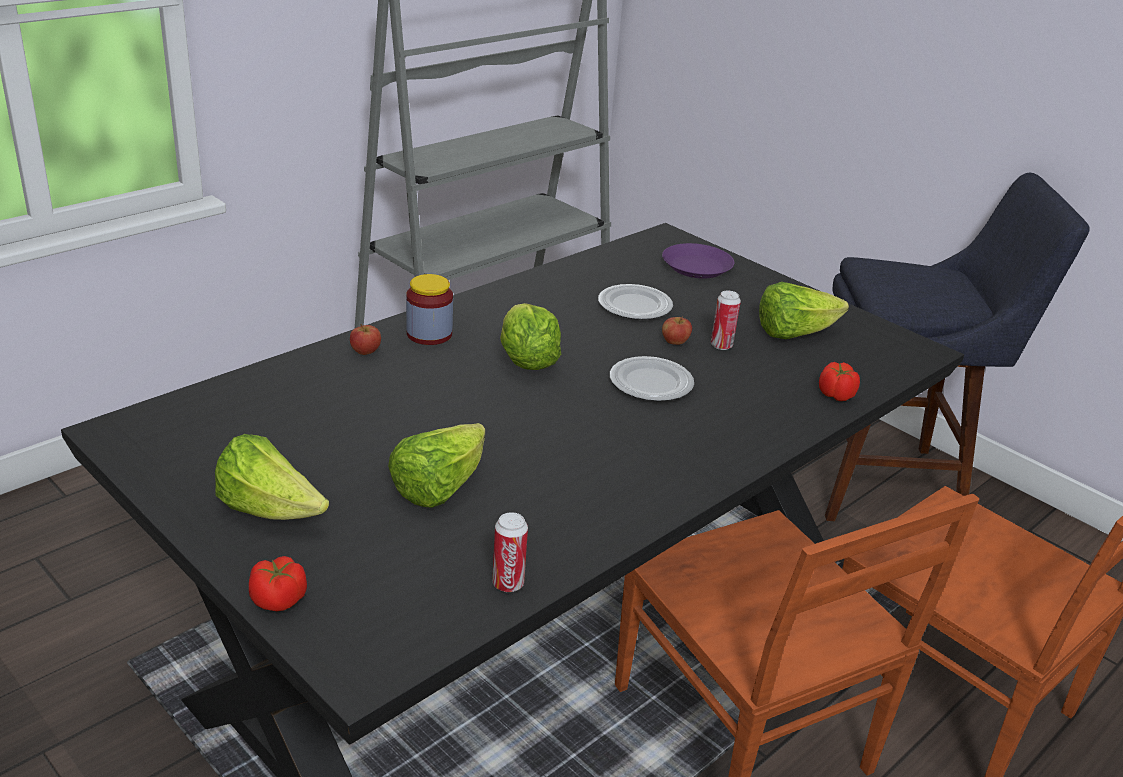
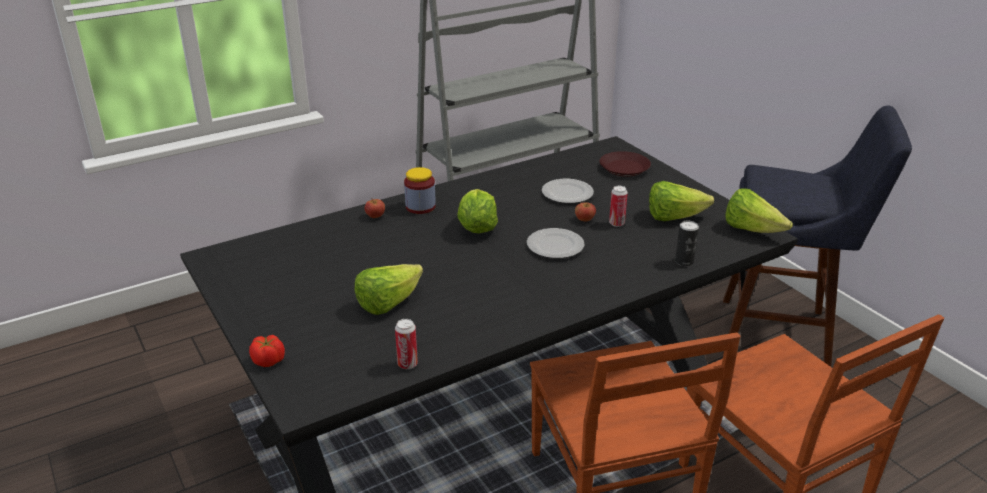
camera: 15 degrees right, 0 degrees up
(270, 510) = (282, 309): lettuce -> lettuce (752, 230)
(697, 267) = (624, 168): purple plate -> brown plate
(836, 395) = (684, 261): tomato -> can

